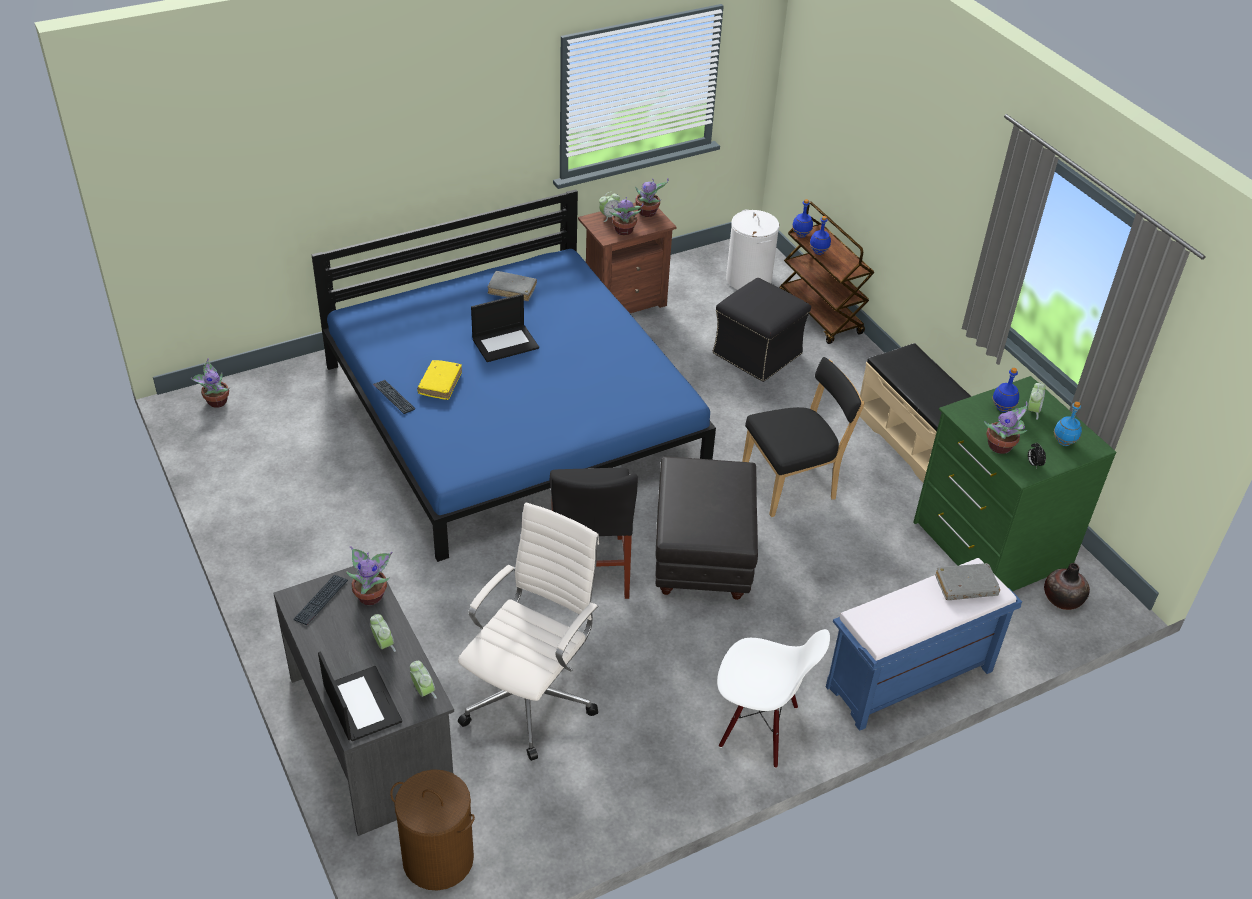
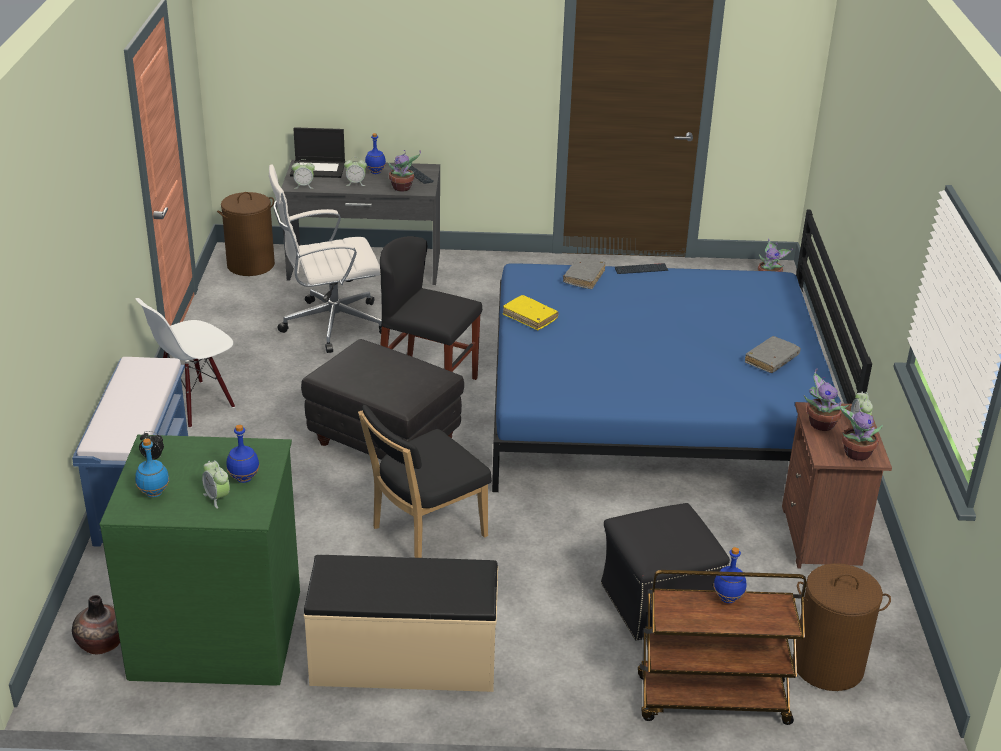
camera: 120 degrees right, 10 degrees down
(440, 384) = (644, 292): yellow book -> yellow book (530, 317)
(505, 343) = (682, 334): laptop -> none
(531, 697) = (330, 324): white office chair -> white office chair turned 105 degrees clockwise
(748, 279) = (827, 666): white laundry basket -> brown laundry basket
(793, 485) = (424, 533): black chair -> black chair turned 45 degrees clockwise
(801, 235) = (778, 600): blue bottle -> blue bottle (375, 172)
(965, 586) = (121, 428): grey book -> grey book (584, 277)
(1001, 447) = (197, 448): potted plant -> none

